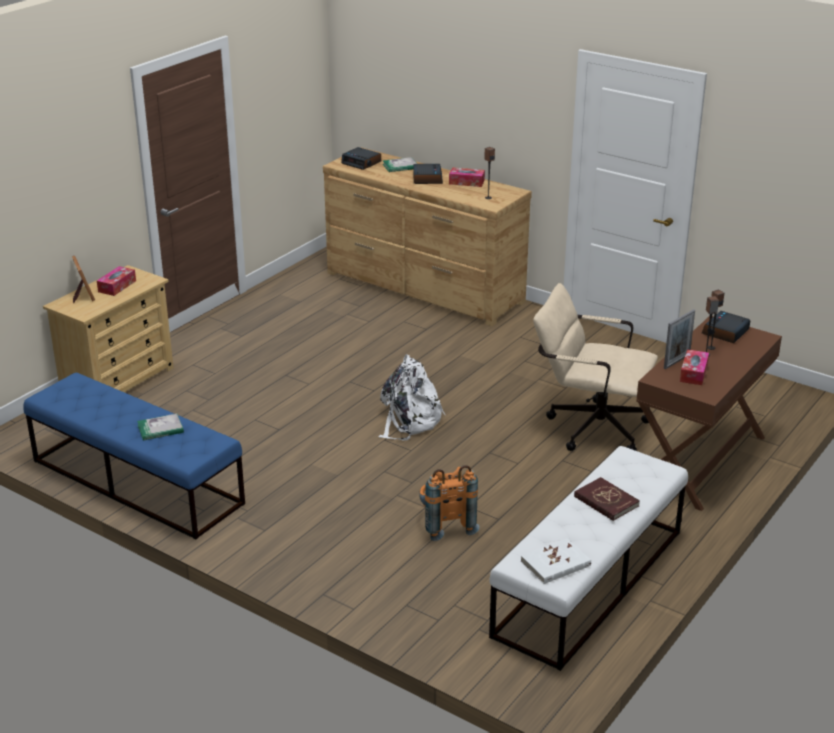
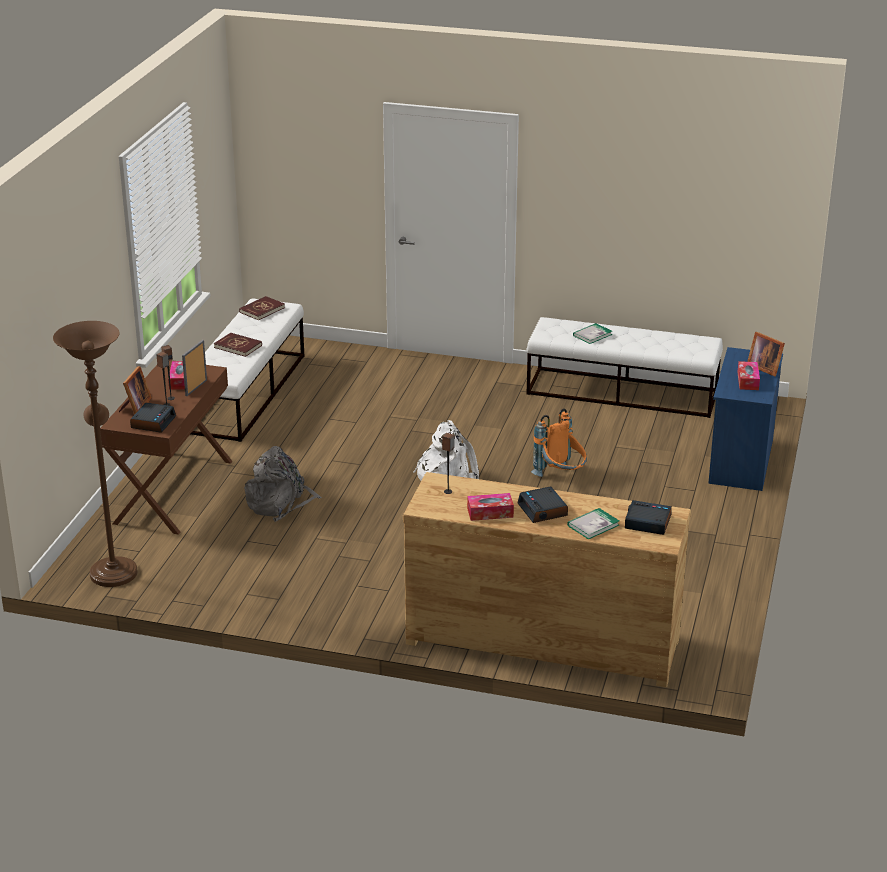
camera: 160 degrees right, 0 degrees up
(118, 381) = (740, 462): beige dresser -> blue dresser
(136, 482) = (622, 392): blue bench -> white bench
(445, 524) = (367, 408): orange backpack -> orange backpack (561, 477)
(555, 564) = (262, 310): white book -> red book
(589, 426) = (280, 503): beige office chair -> grey backpack
(745, 351) = (135, 407): none -> picture frame
(760, 394) = (113, 570): none -> brown floor lamp

